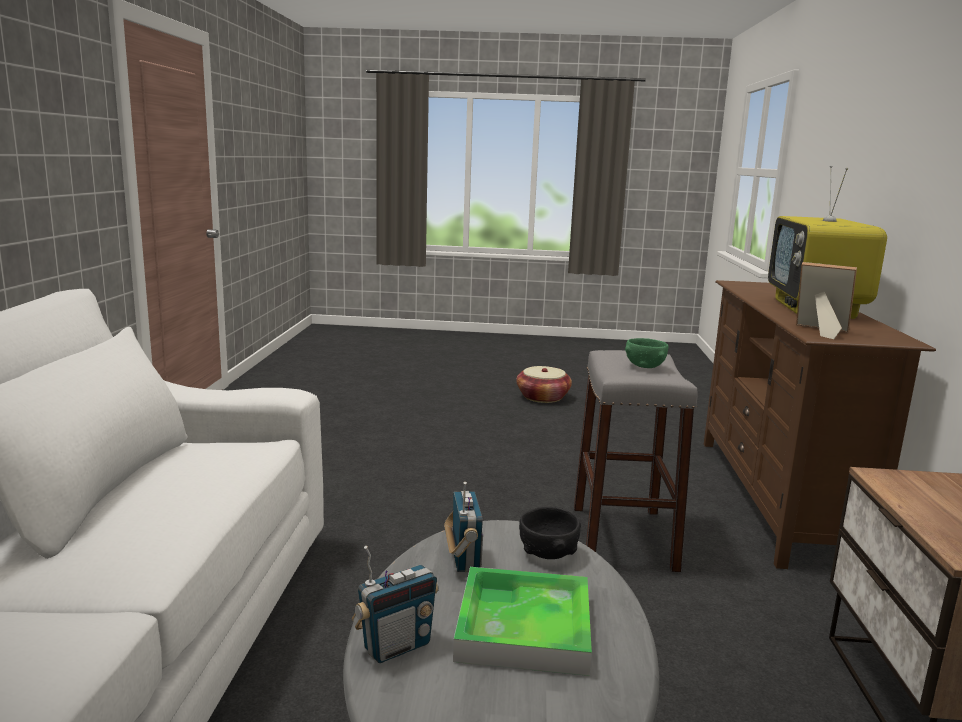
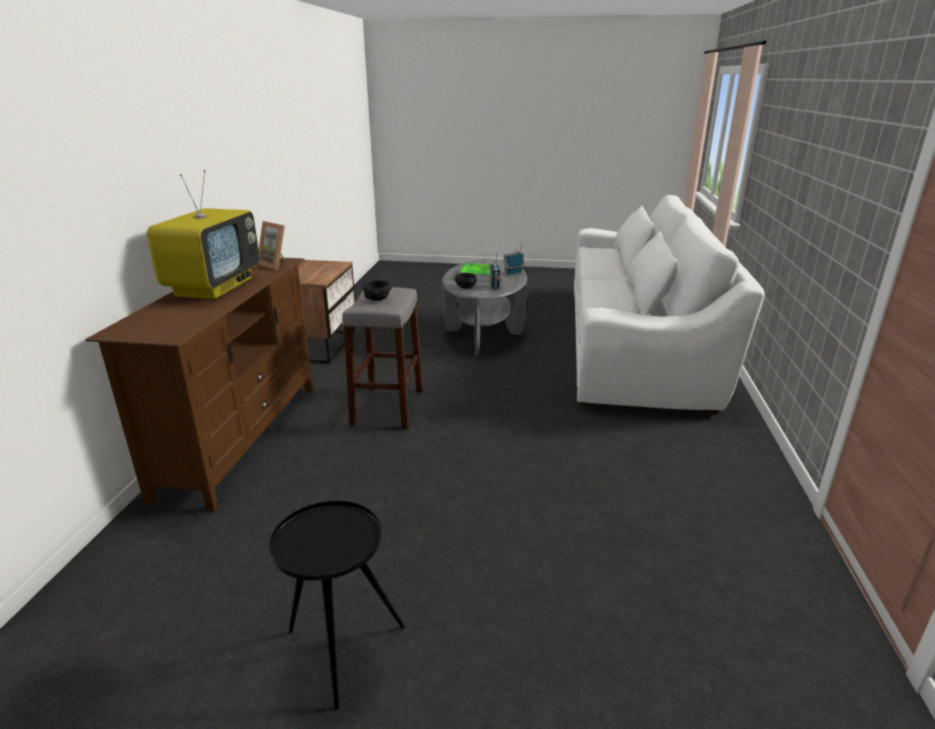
camera: 175 degrees left, 10 degrees up
(542, 397) = (341, 649): basket -> black side table
(644, 366) = (377, 299): green bowl -> black bowl

